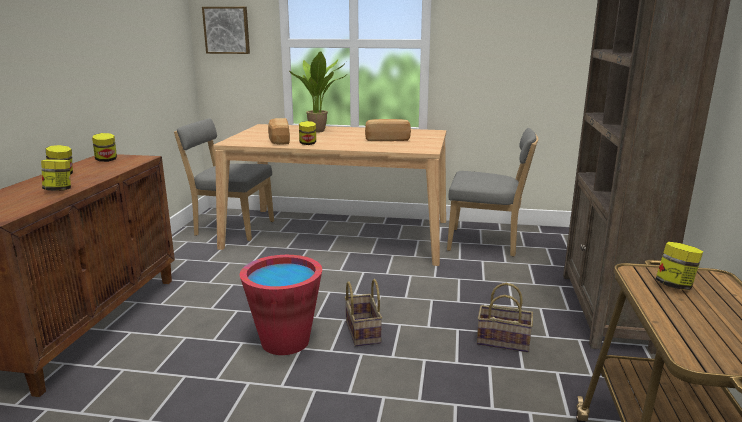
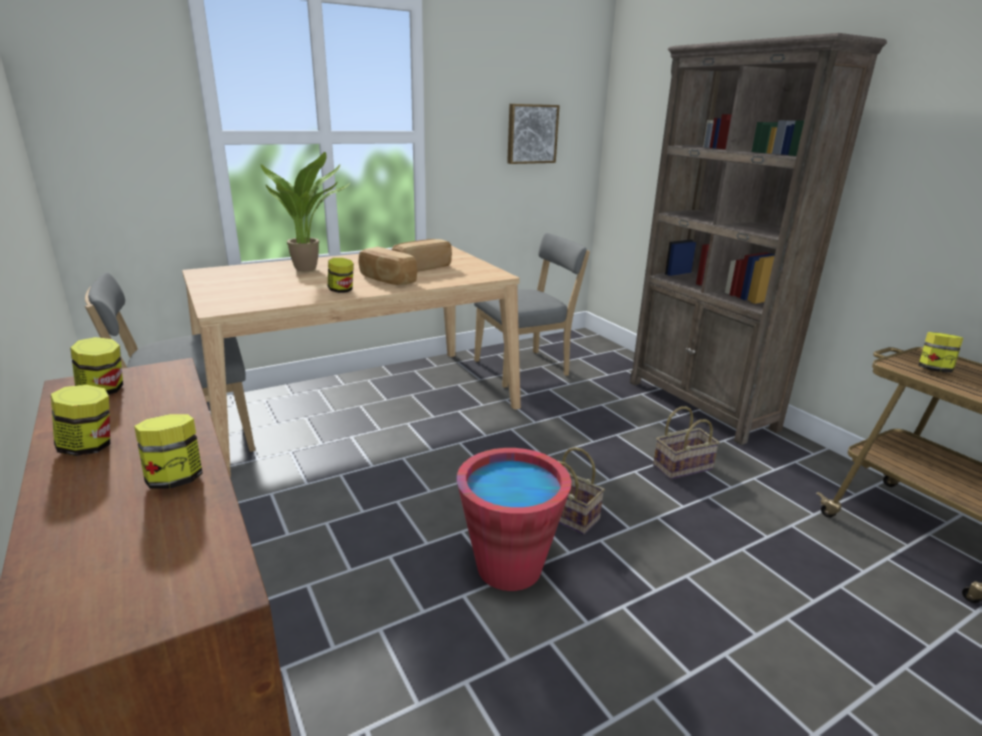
camera: 40 degrees left, 5 degrees up
(227, 30) = (100, 115): picture -> picture (531, 134)
(279, 140) = (288, 292): bread -> bread (386, 279)

